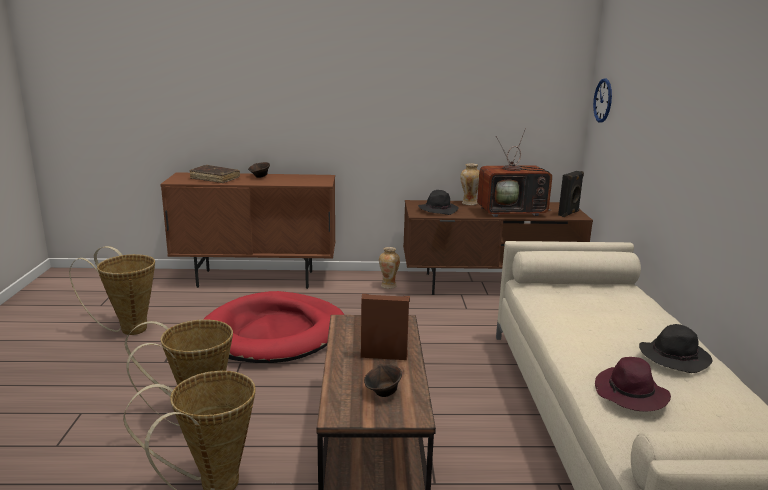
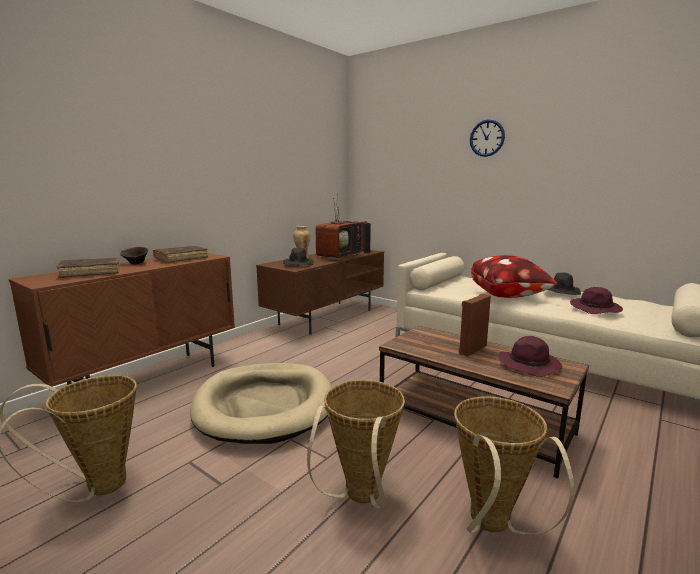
camera: 50 degrees left, 5 degrees down
(275, 333) = (265, 405): red dog bed -> beige dog bed
(296, 180) = (181, 259): none -> brown book
(383, 393) = (529, 365): brown bowl -> purple hat
(388, 286) = (270, 340): vase -> none
(588, 329) = (508, 295): none -> pillow
(603, 100) = (369, 172): wall clock -> wall clock (487, 138)

